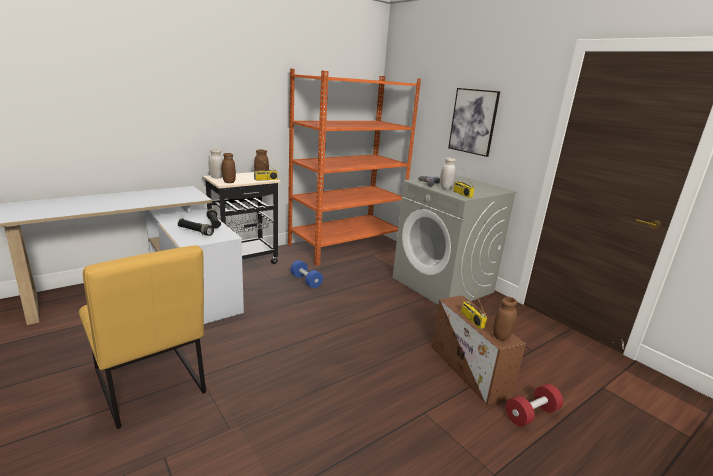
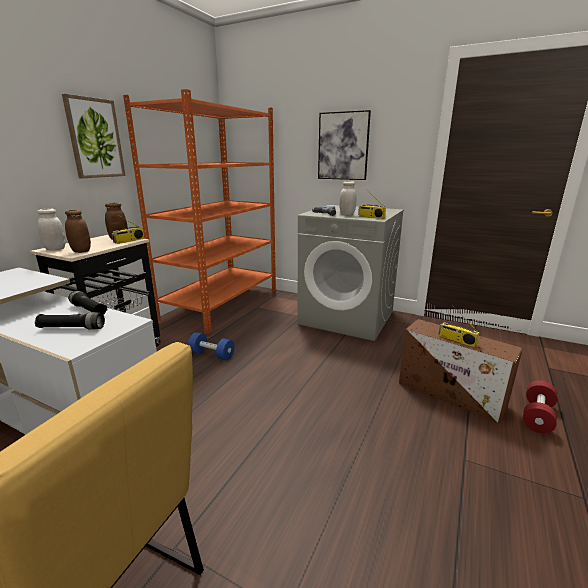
camera: 25 degrees left, 0 degrees up
(262, 100) = (95, 138): none -> picture
(501, 336) = (499, 348): brown jar -> none

